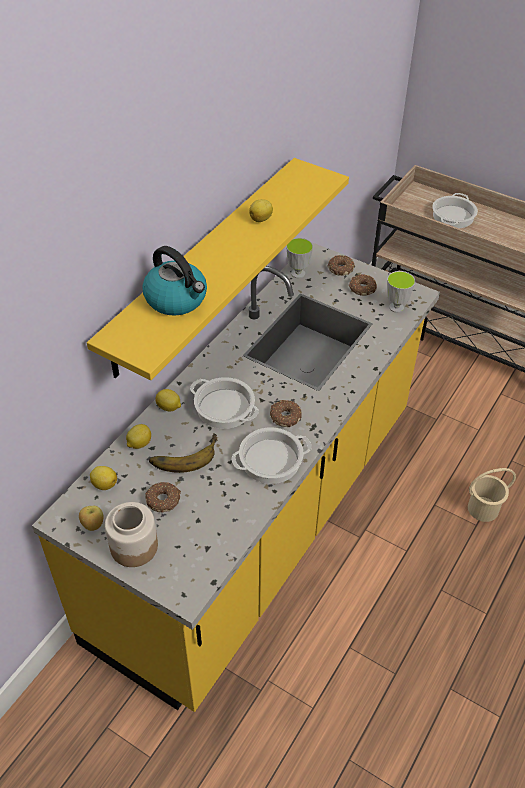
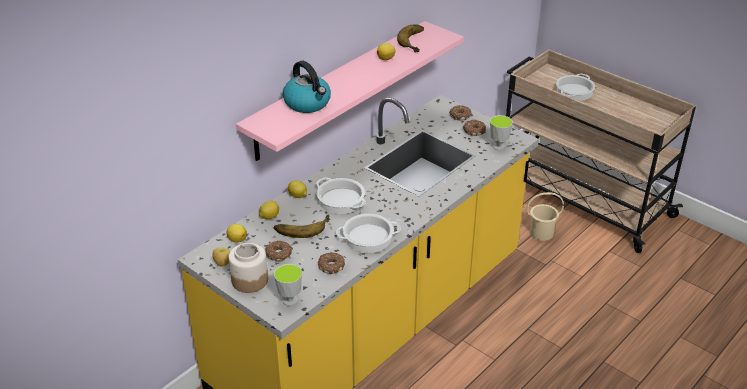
camera: 10 degrees right, 10 degrees down
(204, 264) = (338, 89): yellow shelf -> pink shelf
(285, 416) = (387, 210): donut -> donut (331, 266)
(292, 189) = (417, 41): none -> banana
(298, 273) = (424, 116): cup -> cup (290, 300)
(483, 509) = (571, 337): beige bucket -> beige bucket (541, 233)

